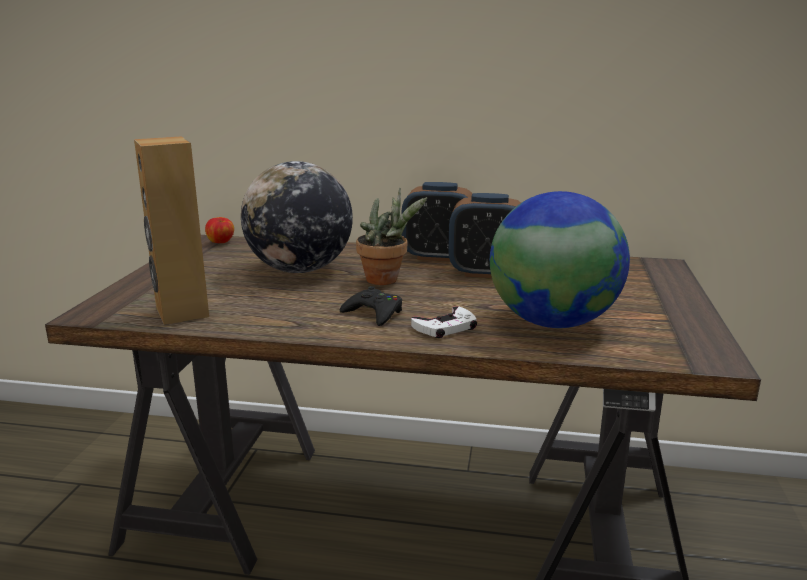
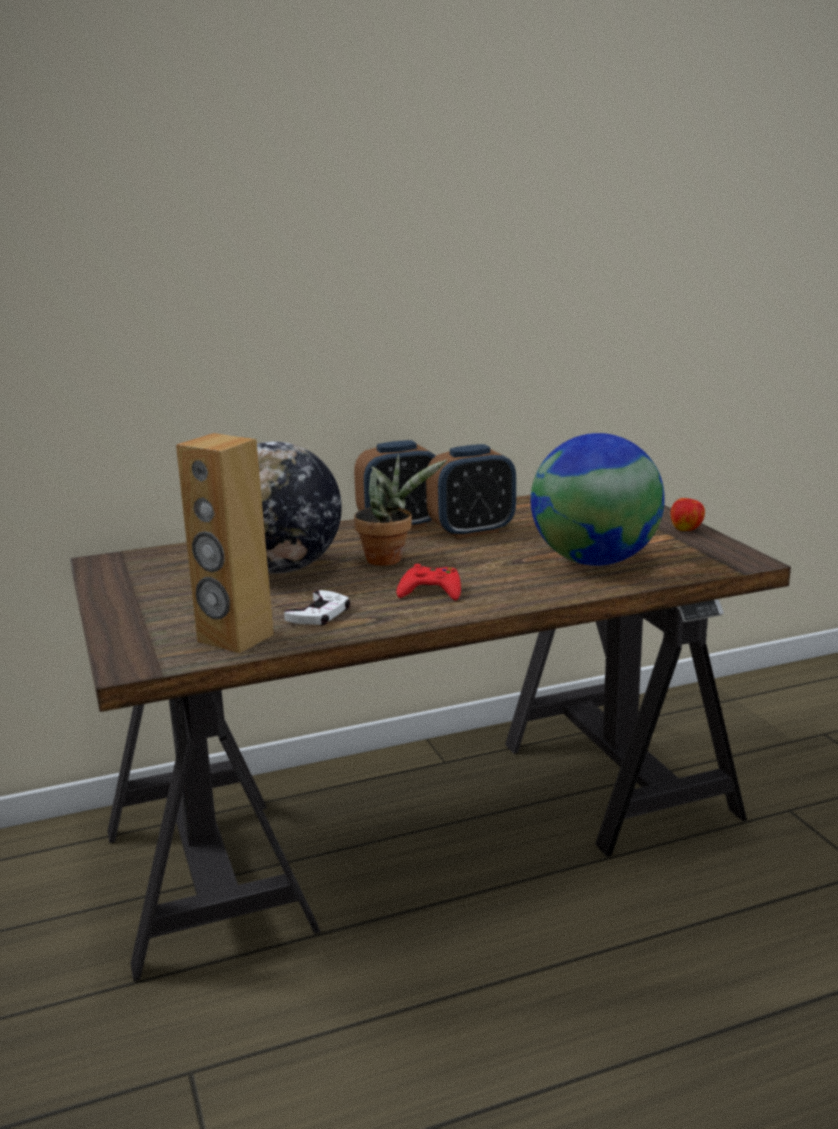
camera: 30 degrees left, 0 degrees up
(221, 242) = (127, 560): apple -> apple (686, 529)
(374, 313) = (431, 591): black game controller -> red game controller
(446, 328) = (516, 587): white game controller -> white game controller (319, 614)

